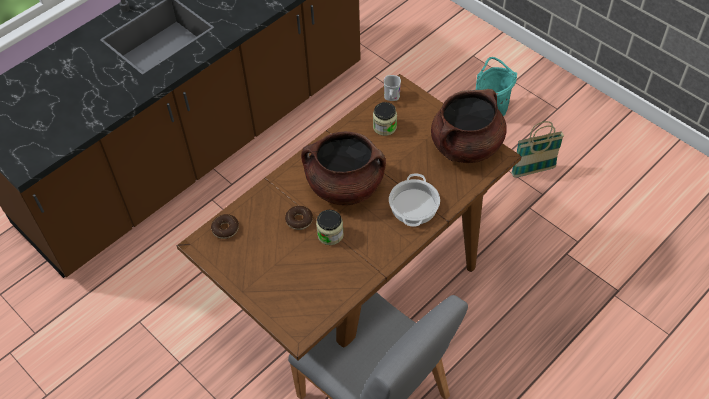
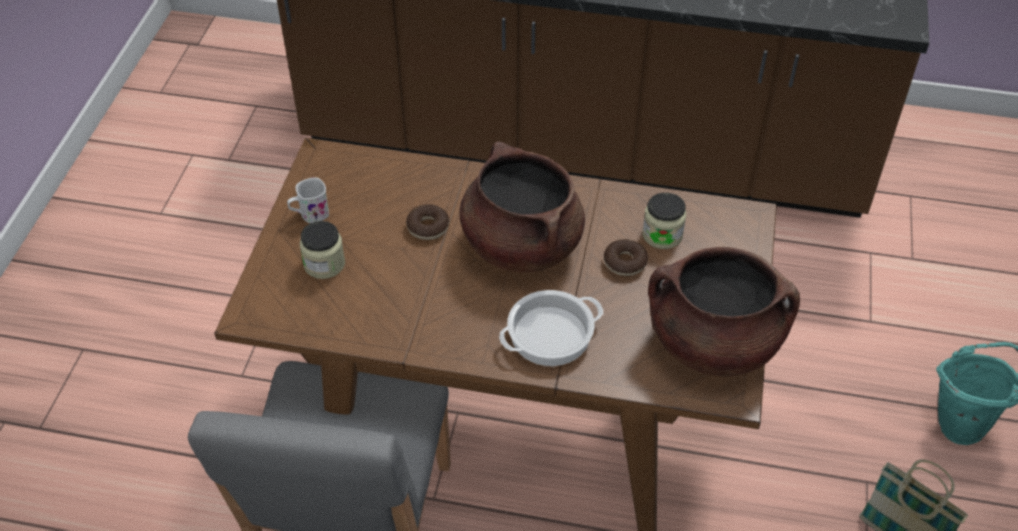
camera: 55 degrees right, 5 degrees down
(225, 229) = (360, 166): donut -> donut (625, 262)
(330, 234) = (429, 269): jar -> jar (324, 264)
(391, 97) = (722, 216): white mug -> white mug (309, 215)

